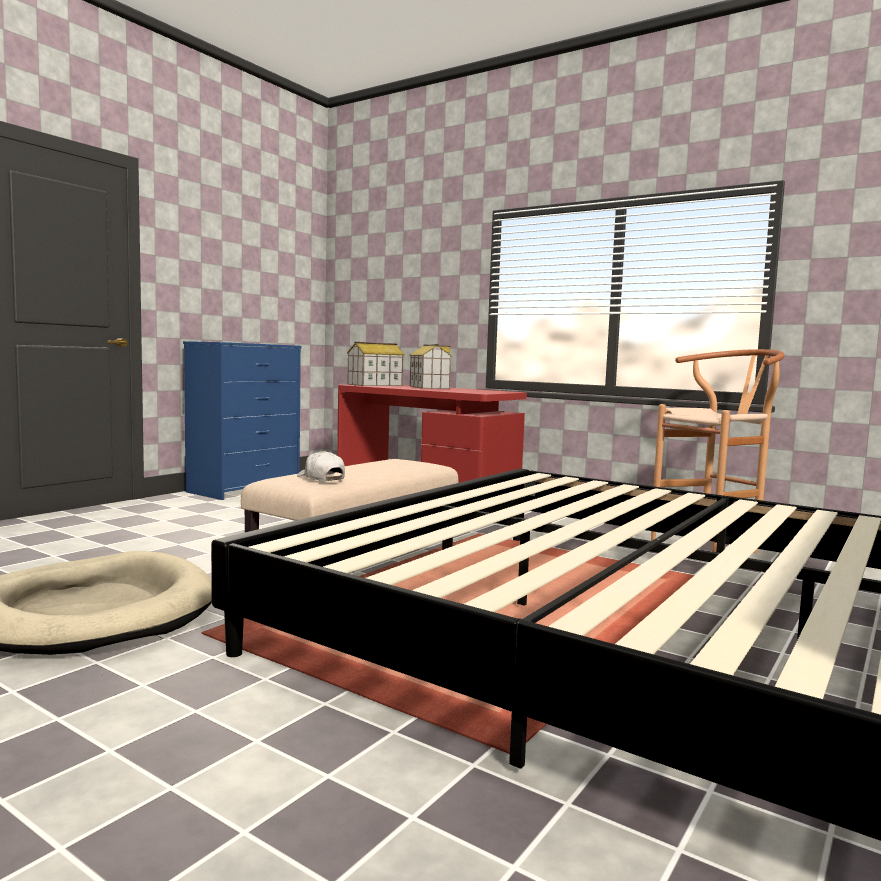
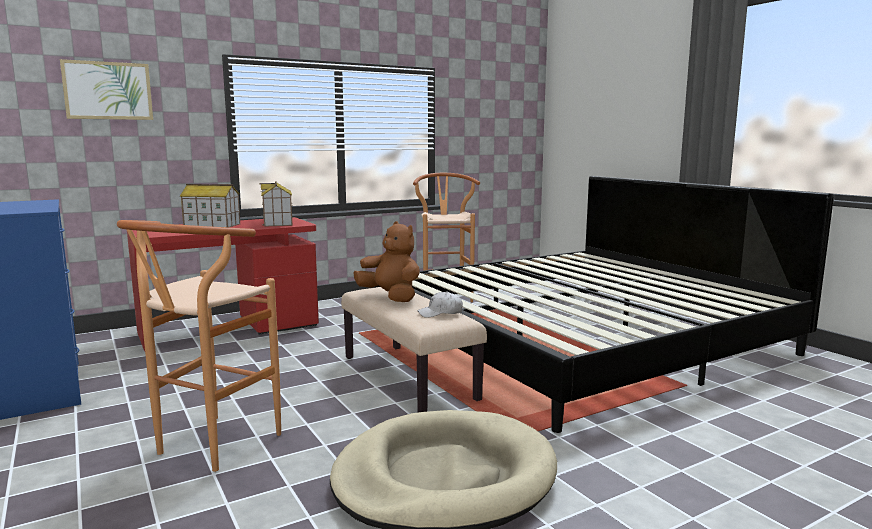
camera: 65 degrees left, 5 degrees up
(151, 537) = (210, 448): none -> brown stool
(374, 465) = (391, 297): none -> brown plush toy
(375, 385) = (160, 232): toy house -> toy house (278, 223)
(402, 259) = (108, 91): none -> picture

